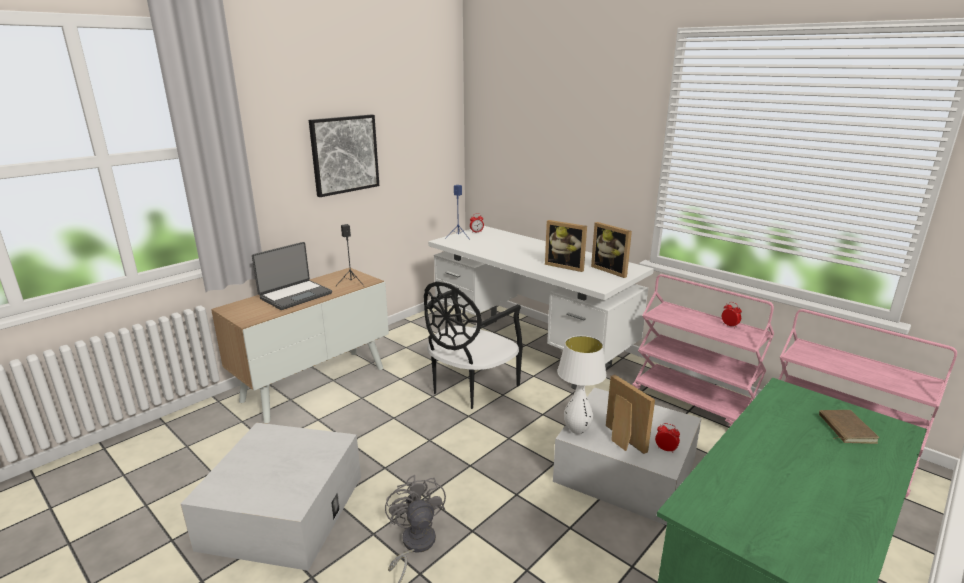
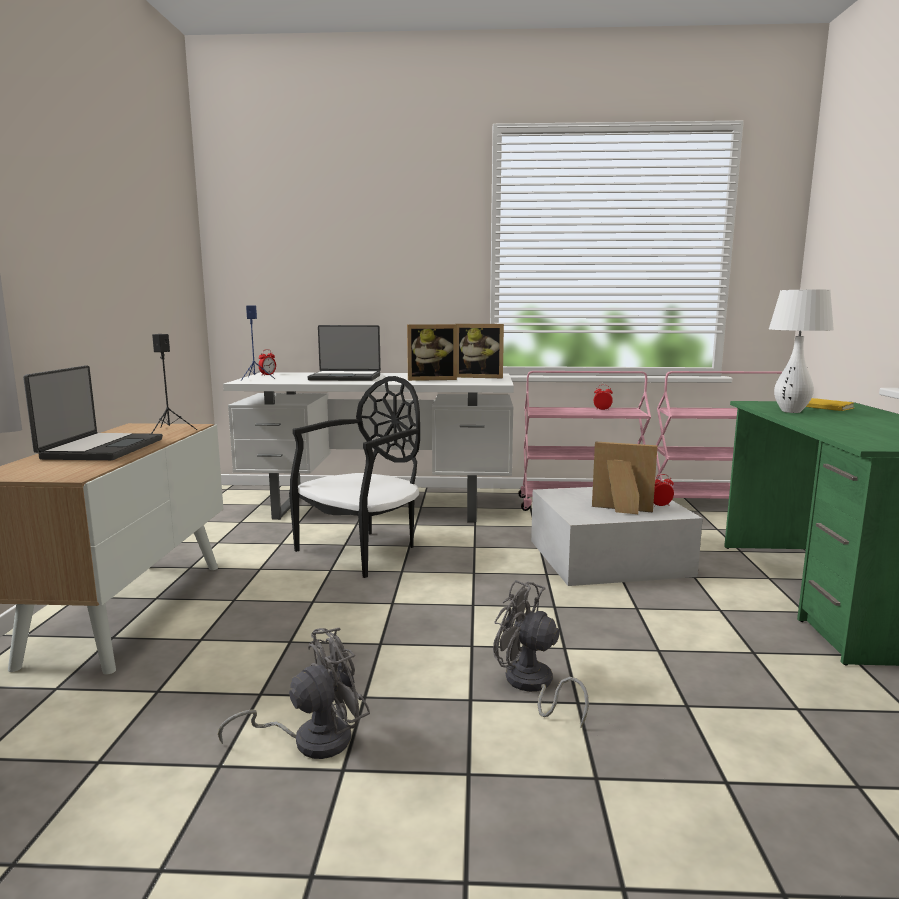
camera: 40 degrees left, 10 degrees down
(283, 511) = (311, 739): white storage box -> grey fan
(344, 154) = (93, 249): picture -> none
(470, 387) = (363, 550): black chair -> black chair turned 135 degrees counterclockwise
(513, 248) = (345, 377): none -> laptop
(577, 430) = (576, 515): white table lamp -> white table lamp (791, 411)
(844, 429) = (825, 408): brown book -> yellow book

